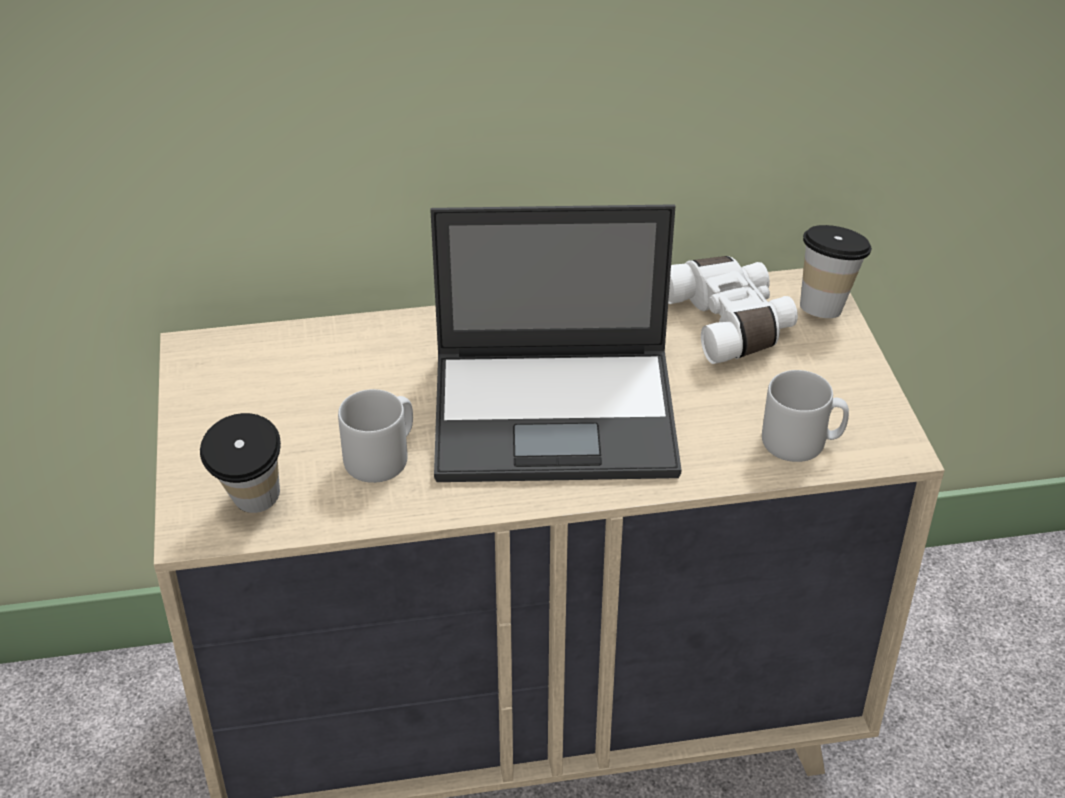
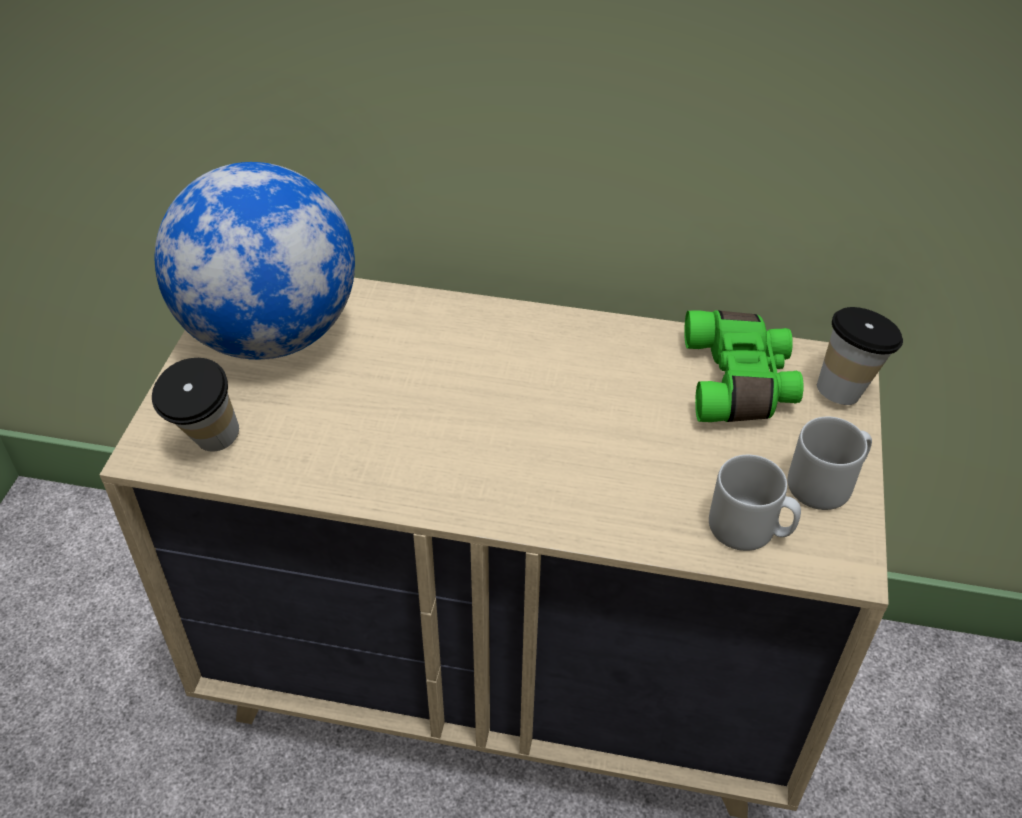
camera: 20 degrees right, 5 degrees up
(253, 391) = (270, 334): none -> globe
(382, 457) = (345, 429): grey mug -> grey mug (826, 483)
(558, 414) = (525, 431): laptop -> none
(731, 323) = (740, 382): white binoculars -> green binoculars

